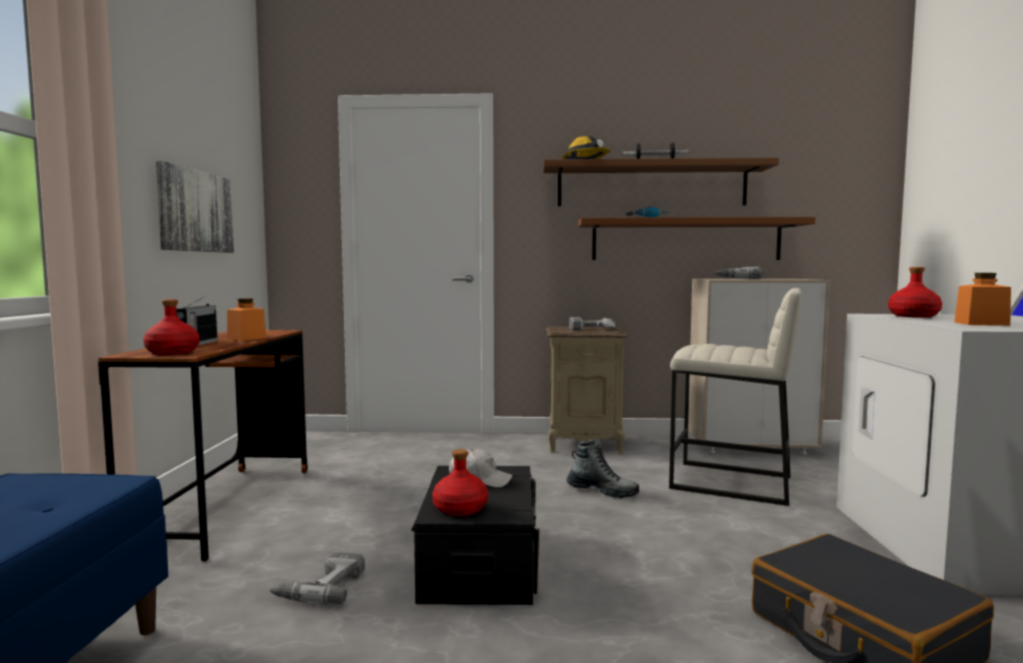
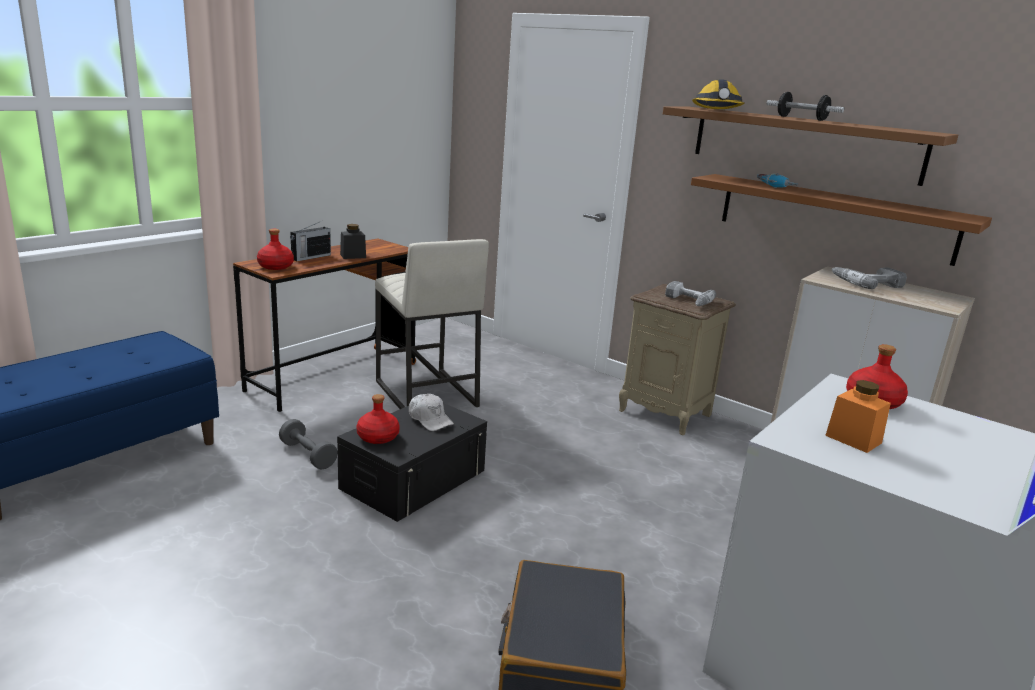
camera: 35 degrees right, 15 degrees up
(195, 211) = (358, 136): picture -> none
(247, 338) = (353, 256): orange jar -> black jar
(320, 588) = (308, 455): power drill -> grey dumbbell
(602, 491) = (594, 463): boot -> none
(731, 482) = (730, 503): beige stool -> beige stool (426, 393)

